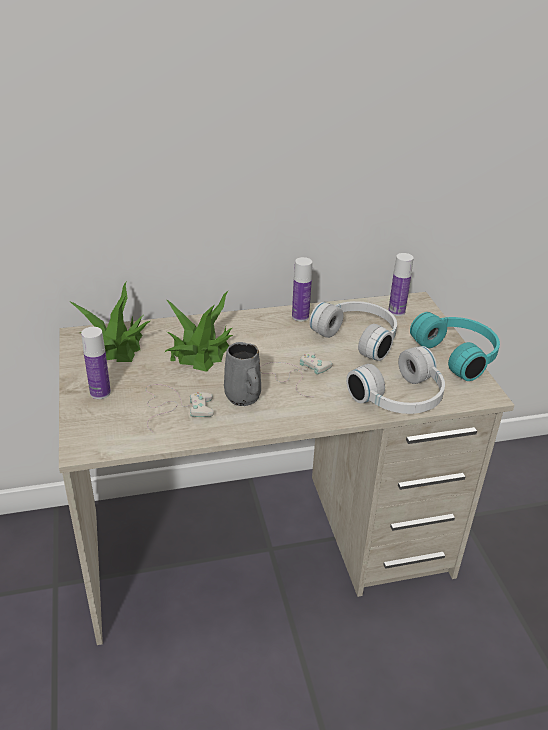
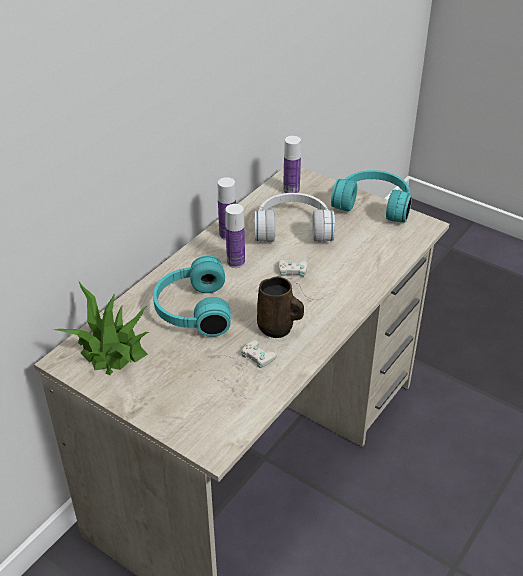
camera: 40 degrees left, 5 degrees up
(100, 393) = (161, 396): bottle -> bottle (236, 262)
(201, 351) = (191, 309): potted plant -> turquoise headphones
(243, 398) = (277, 328): grey mug -> brown mug
(401, 399) = (381, 261): white headphones -> none

